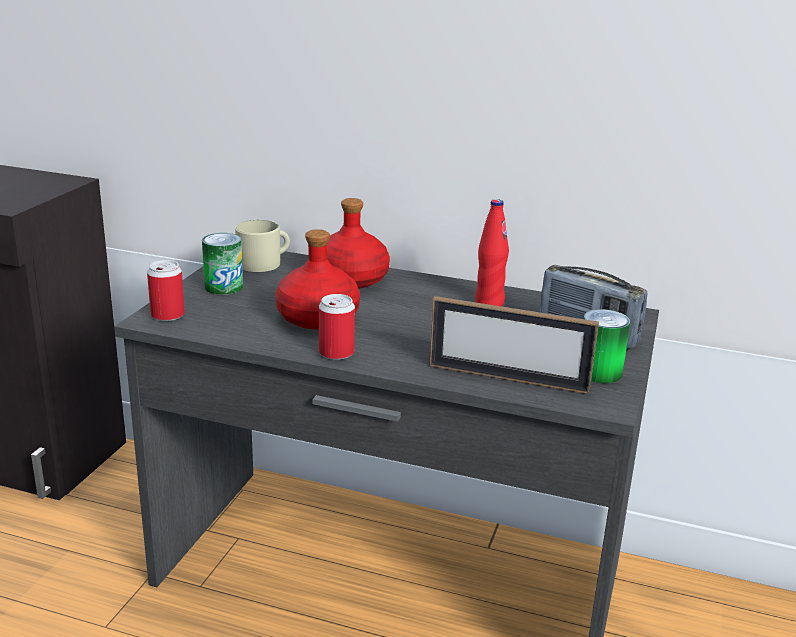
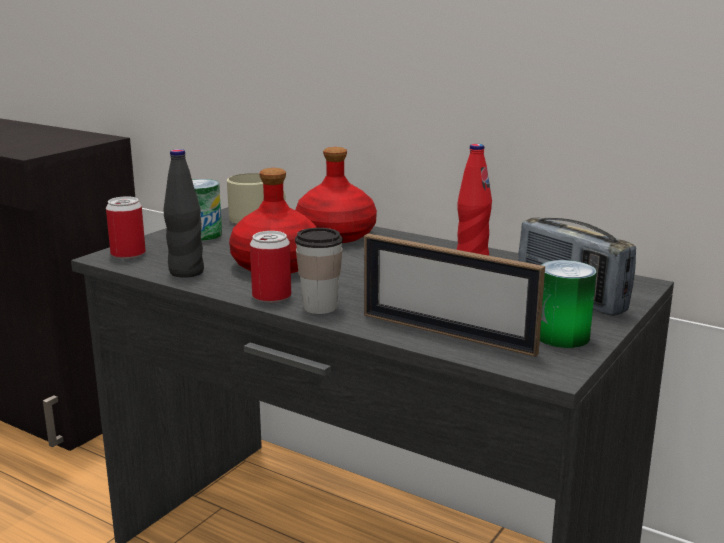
camera: 15 degrees right, 5 degrees down
(239, 332) = (186, 272): none -> black bottle
(386, 361) = (320, 307): none -> cup

